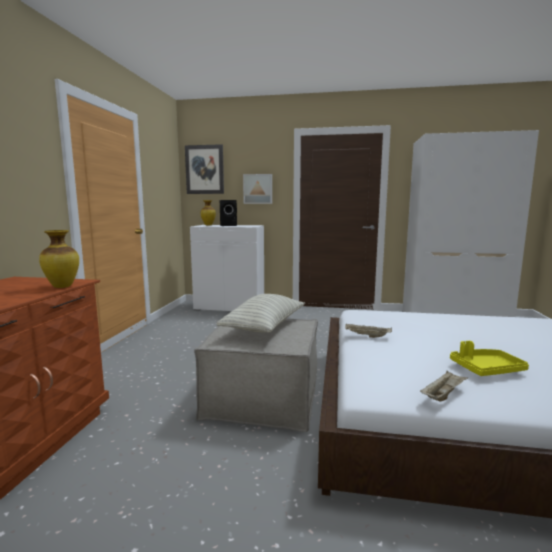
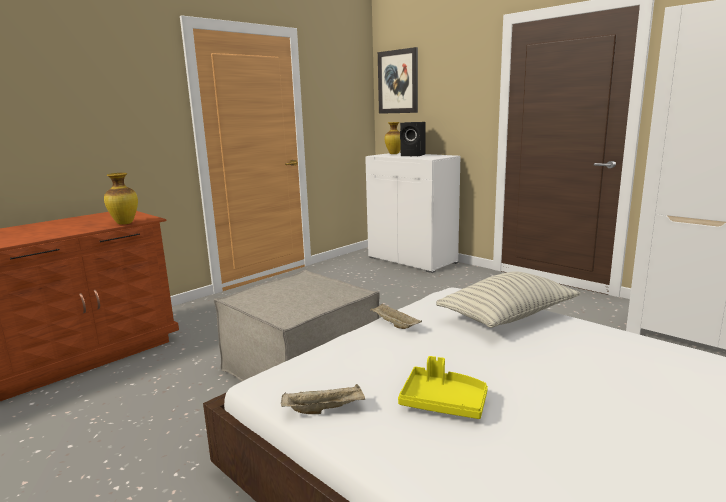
camera: 35 degrees right, 5 degrees up
(258, 189) = (456, 105): picture -> none
(264, 326) = (305, 289): pillow -> pillow (508, 316)

